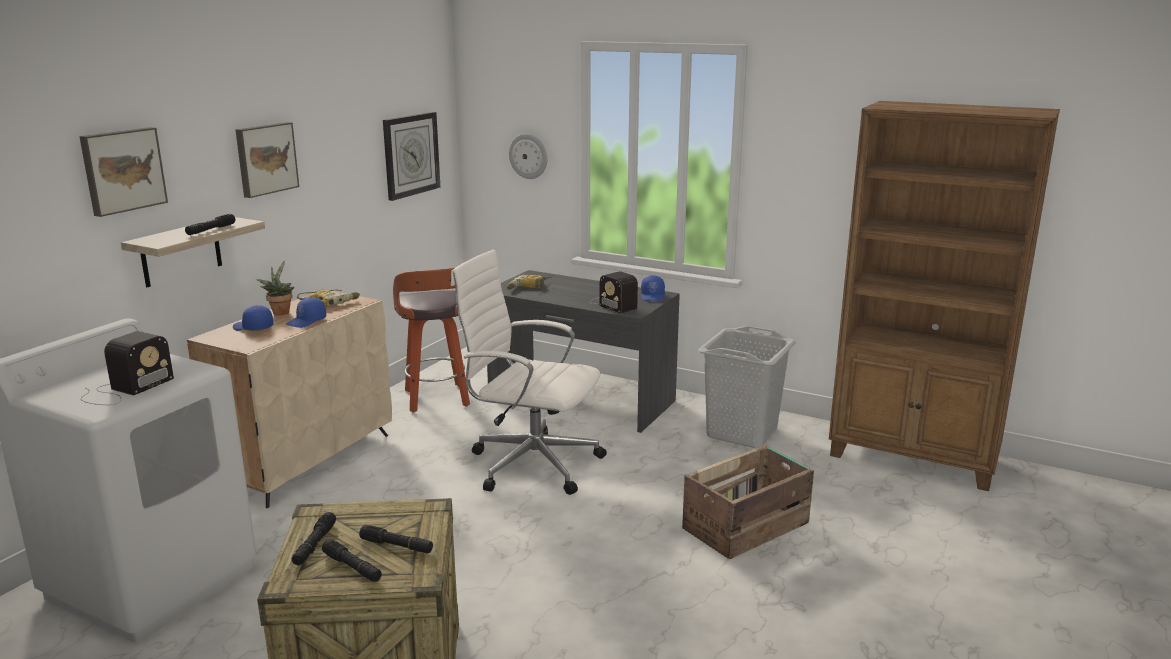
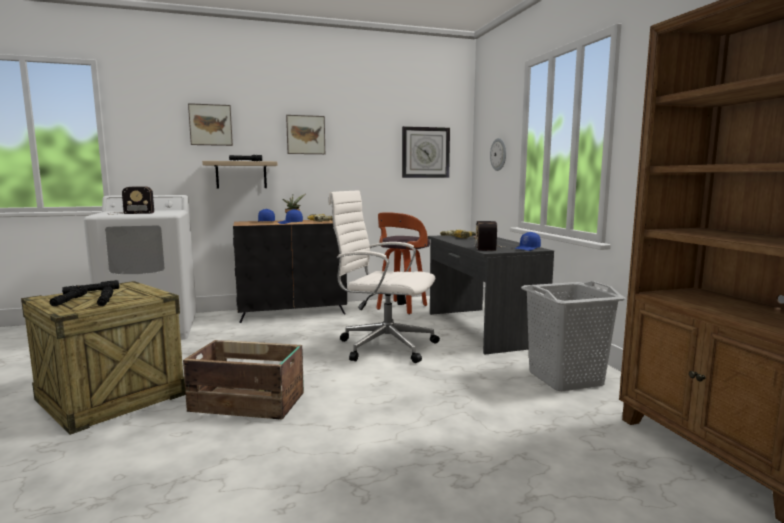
camera: 45 degrees right, 10 degrees down
(307, 460) = (292, 312): beige cabinet -> black cabinet
(531, 463) = (384, 346): white office chair -> white office chair turned 45 degrees counterclockwise
(747, 526) = (444, 430): crate -> crate (249, 403)

